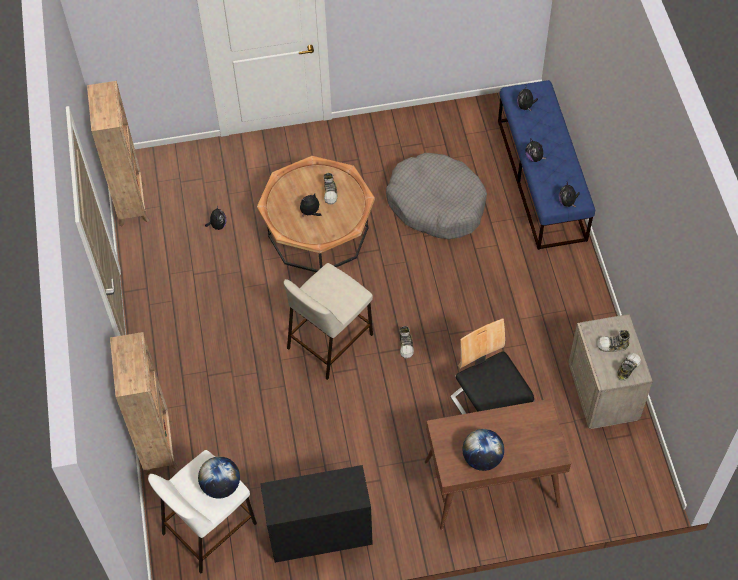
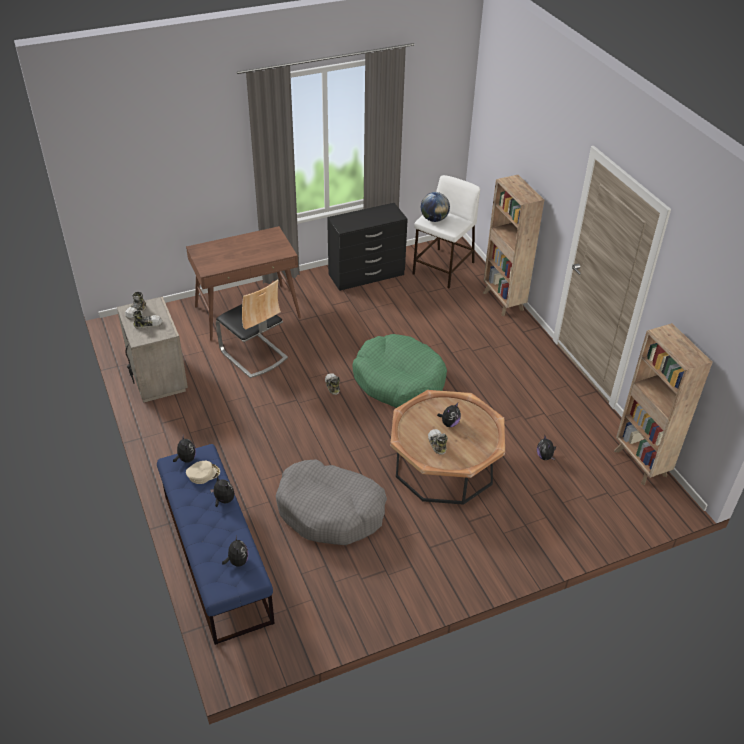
camera: 165 degrees right, 15 degrees down
(330, 340) = (399, 381): beige stool -> green dog bed
(482, 458) = (252, 241): globe -> none
(551, 185) = (203, 474): none -> beige cap

